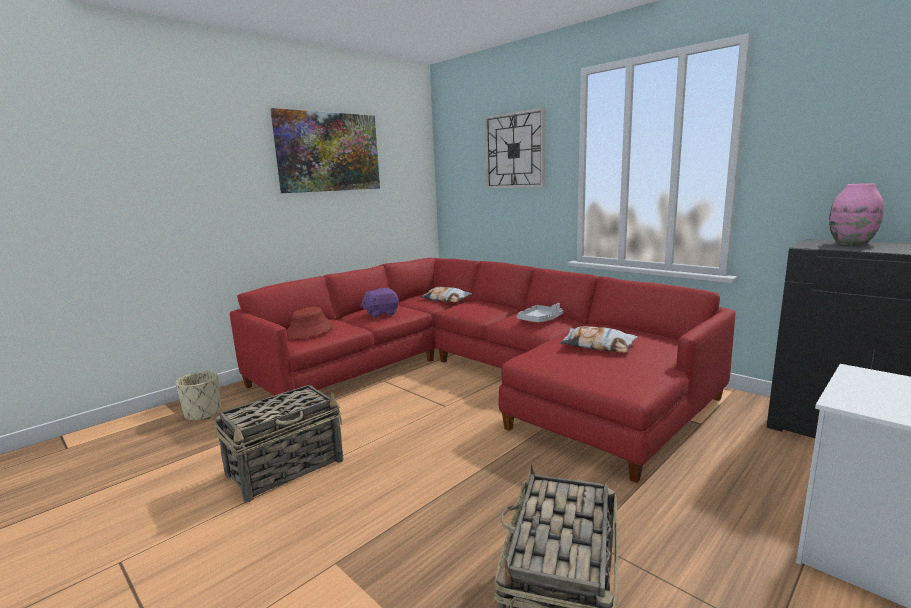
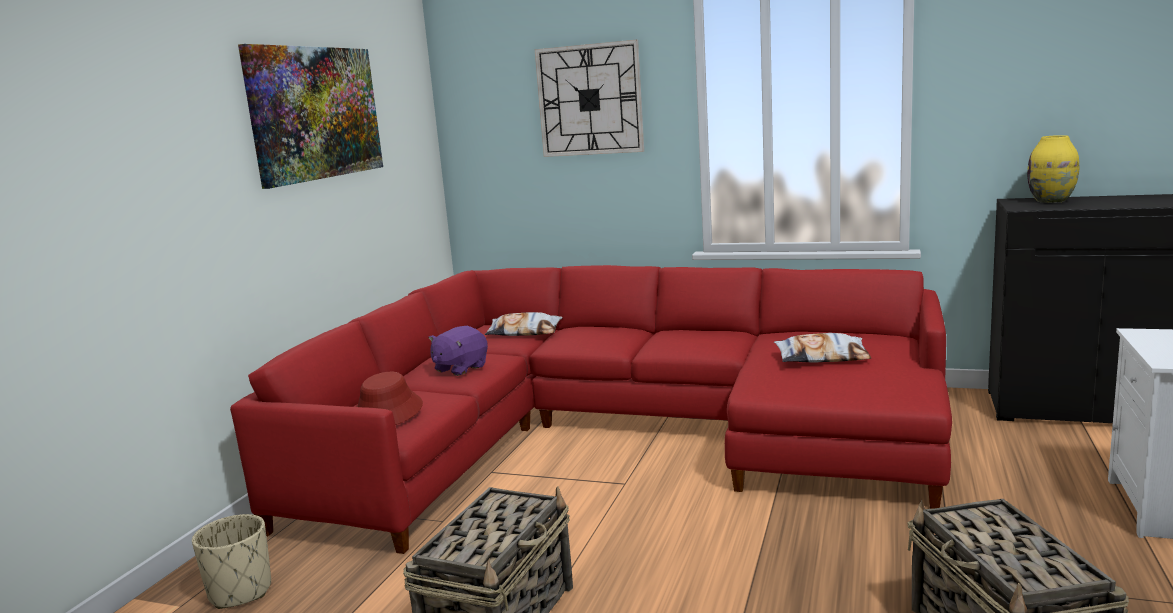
camera: 25 degrees left, 0 degrees up
(540, 320) = (704, 338): grey tray -> none
(851, 243) = (1051, 201): pink vase -> yellow vase

